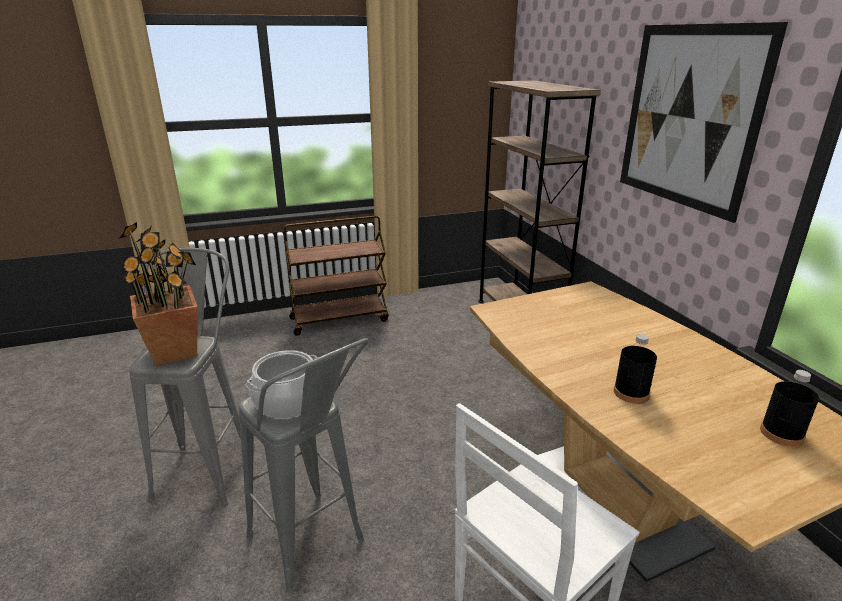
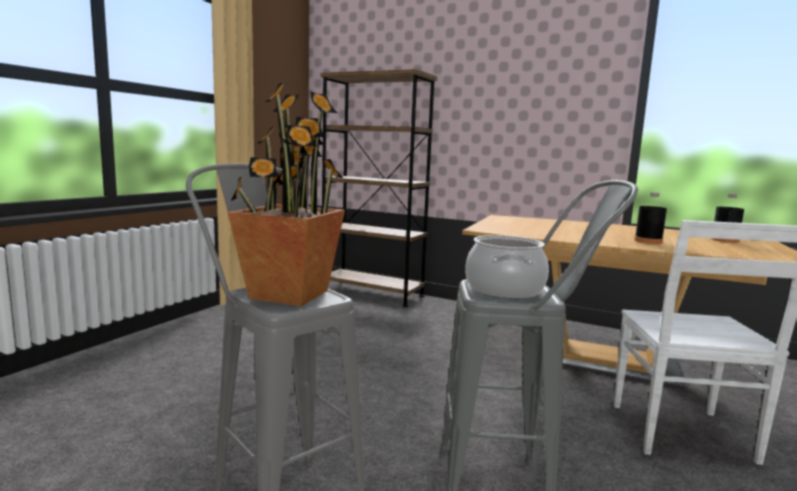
camera: 45 degrees left, 15 degrees down
(339, 319) = (204, 332): brown cart -> none
(688, 117) = (530, 86): picture -> none

